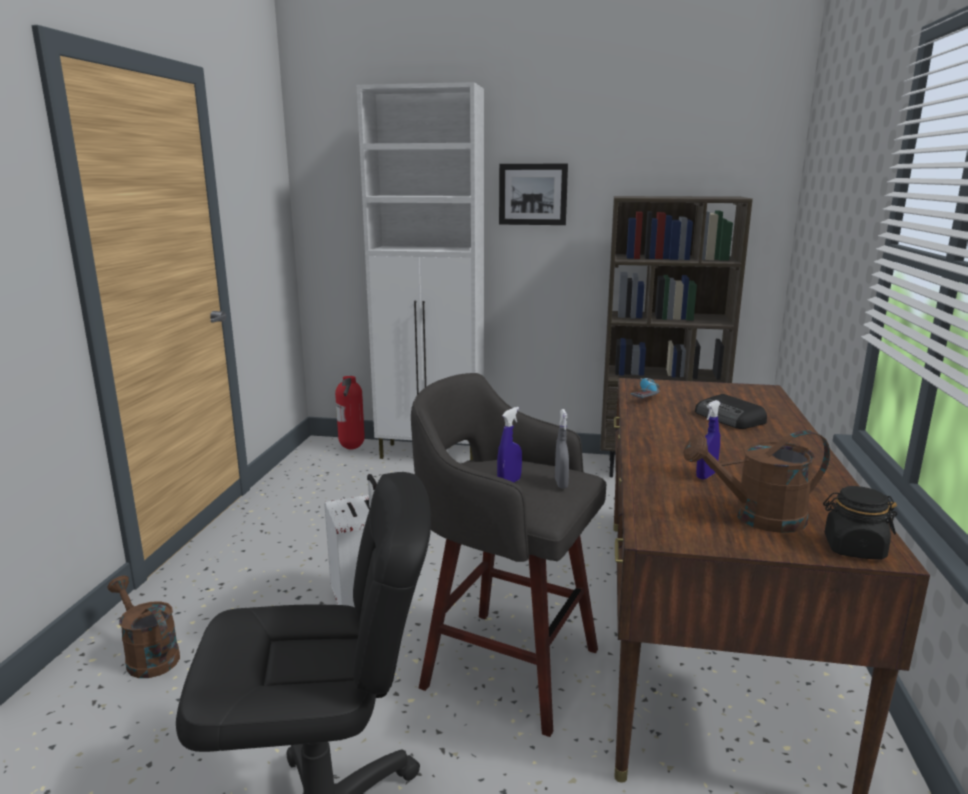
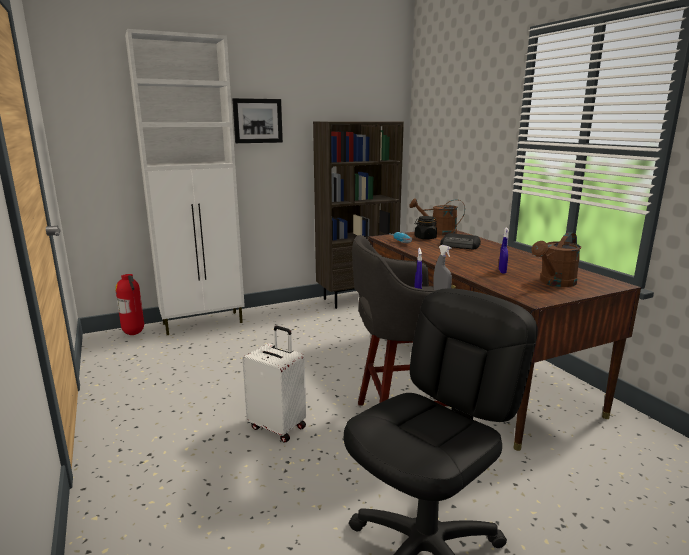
camera: 35 degrees left, 0 degrees up
(148, 656) = (155, 524): brown watering can -> brown watering can (438, 232)
(853, 548) = (605, 285): black jar -> black jar (425, 238)

